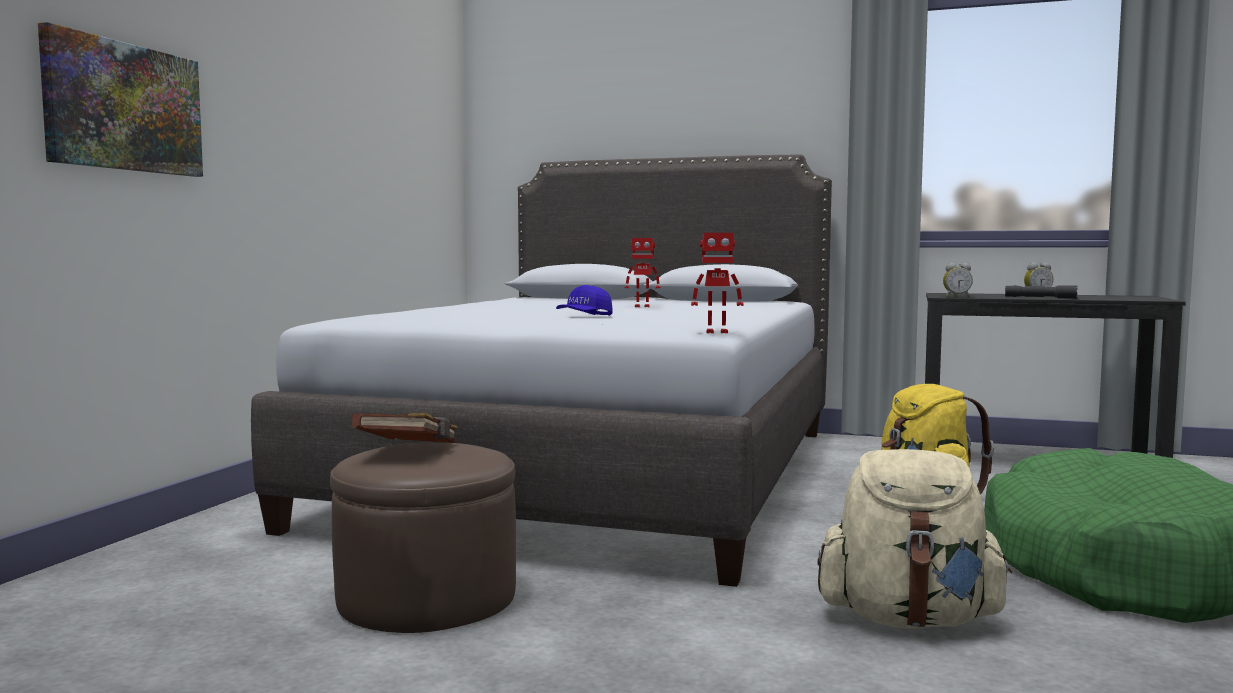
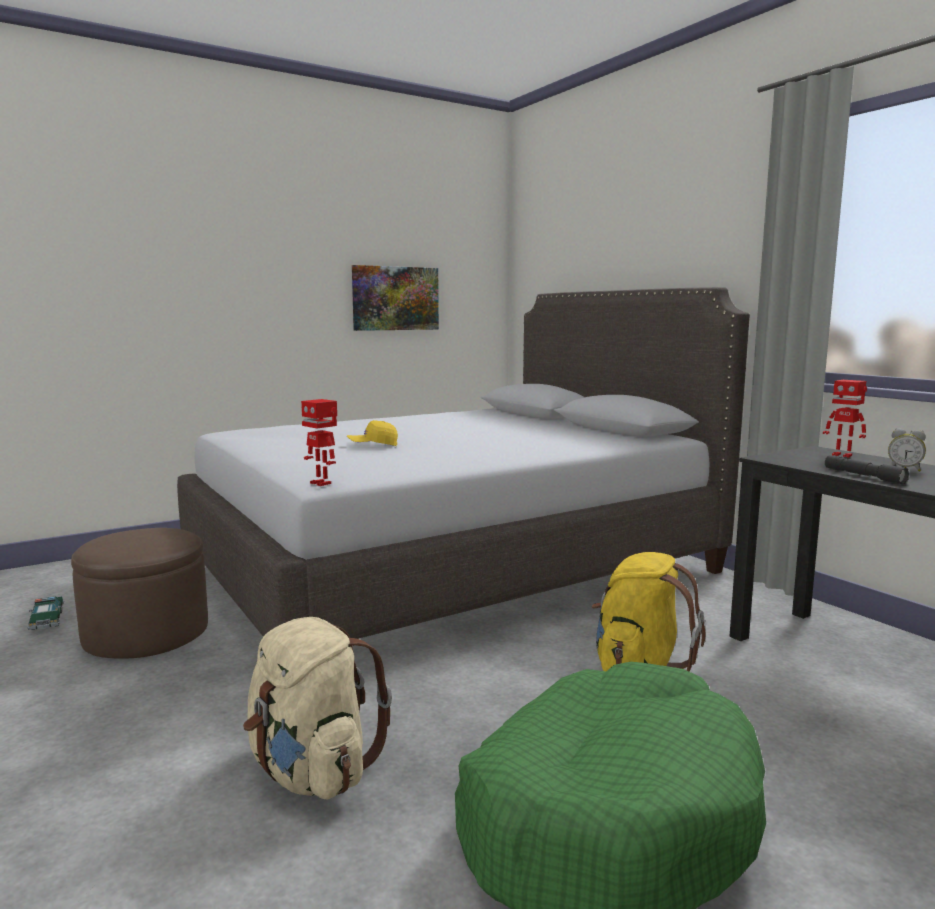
camera: 40 degrees right, 5 degrees up
(124, 107) = (137, 292): picture -> picture (395, 298)
(231, 629) = (47, 620): none -> toy car
(410, 452) = (138, 536): brown book -> none
(584, 316) = (373, 445): blue cap -> yellow cap
(642, 306) = (495, 434): toy robot -> toy robot (842, 455)
(956, 297) = (776, 460): alarm clock -> none

